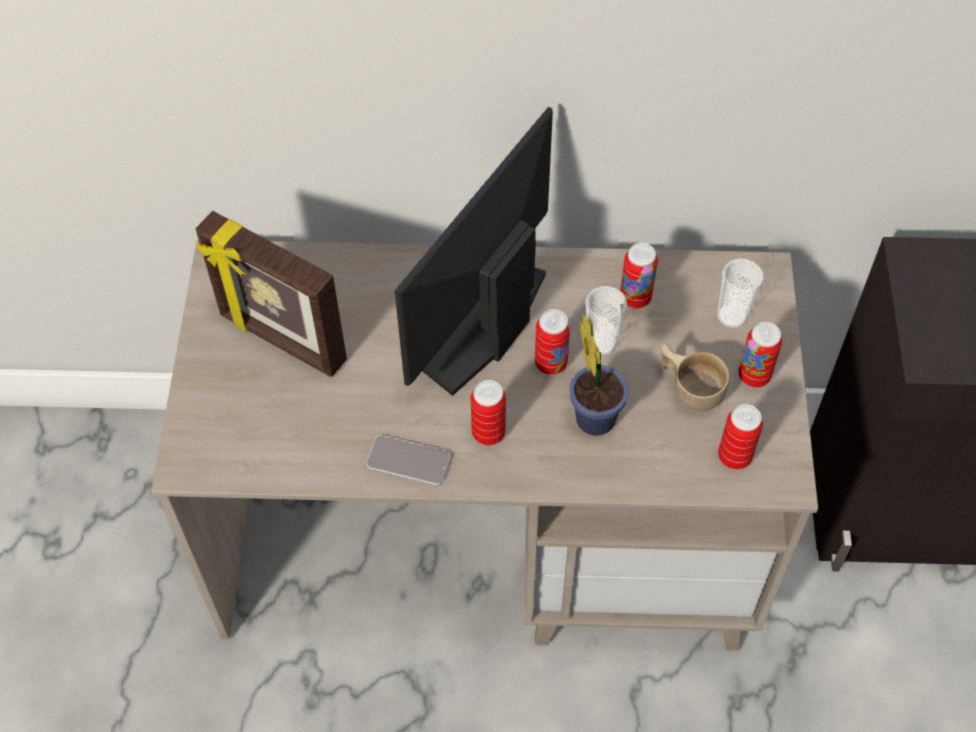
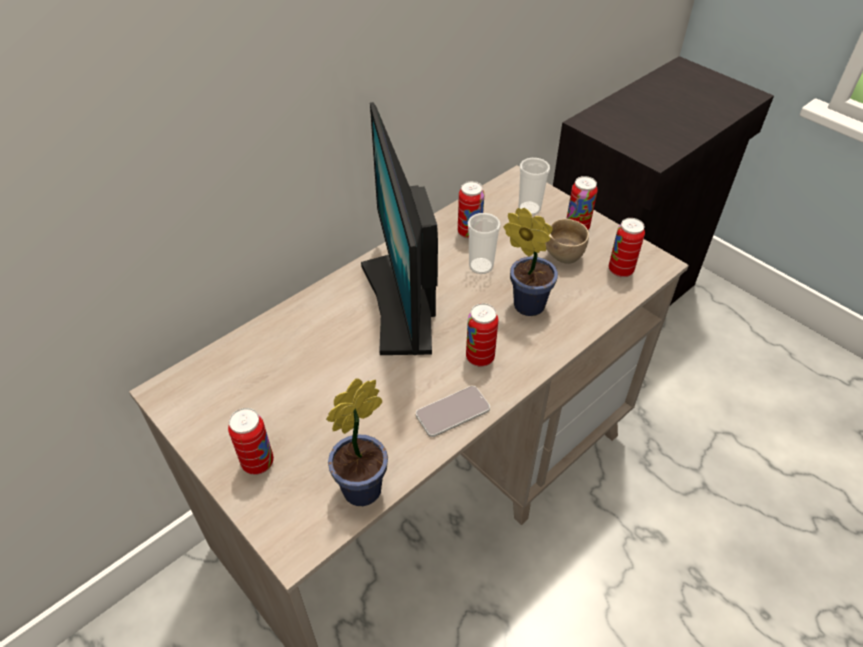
camera: 45 degrees left, 10 degrees down
(278, 464) = (366, 486): none -> potted plant
(281, 340) = (273, 407): picture frame -> none
(551, 363) = (467, 295): can -> can (258, 463)

